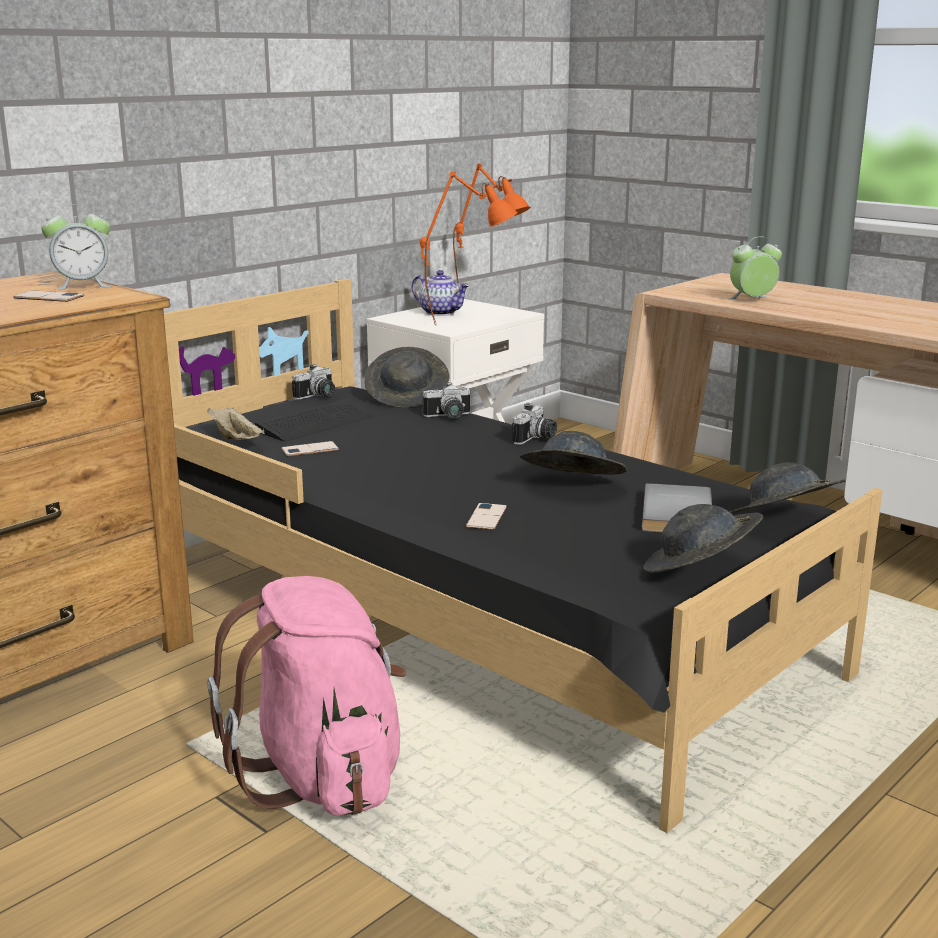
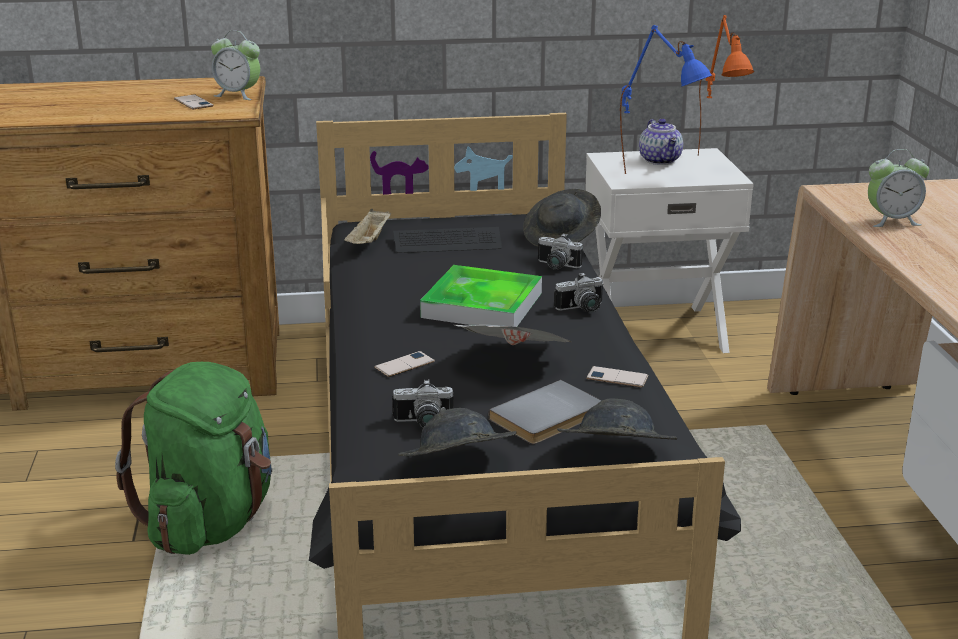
camera: 40 degrees right, 5 degrees up
(310, 449) = (400, 265): phone -> phone (617, 377)
(318, 396) = (500, 218): camera -> camera (423, 423)
(323, 776) = (210, 522): pink backpack -> green backpack
(451, 457) = (482, 305): none -> tray
(468, 322) = (659, 177): orange table lamp -> blue table lamp
(571, 487) = (515, 362): grey hat -> newspaper
(752, 300) = (892, 221): alarm clock -> alarm clock turned 150 degrees clockwise

